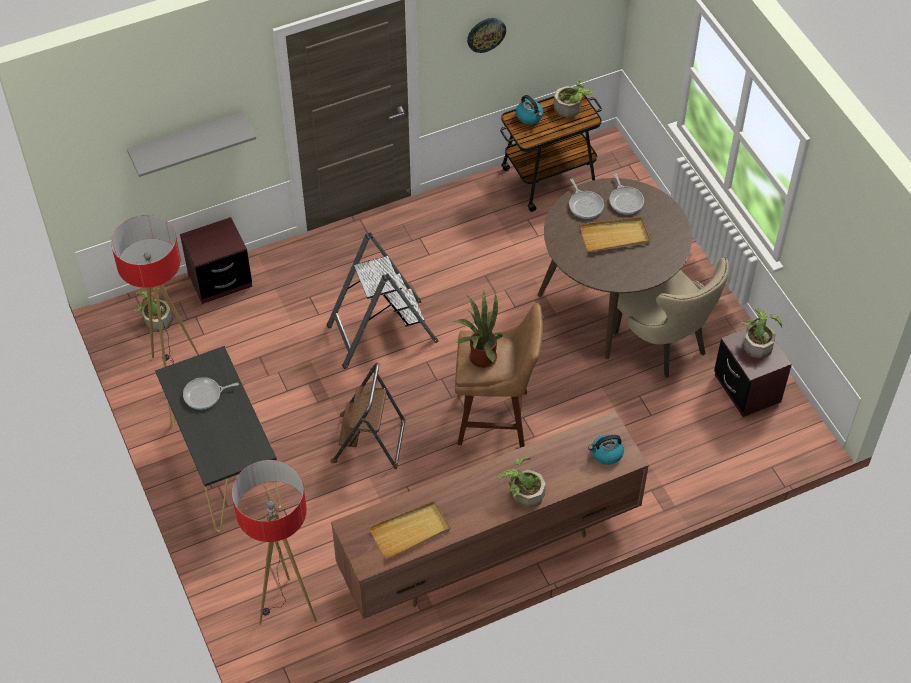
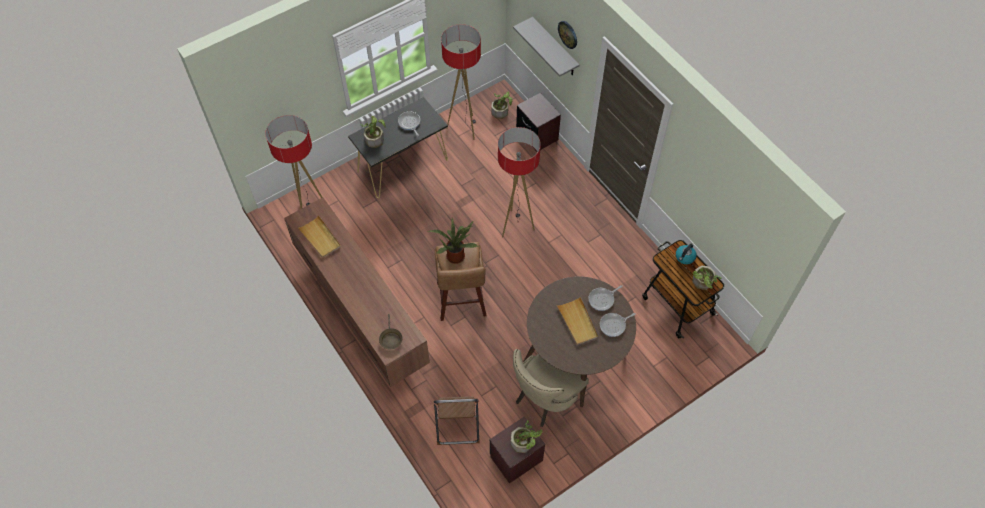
camera: 80 degrees right, 5 degrees up
(372, 442) = (431, 235): brown step ladder -> brown step ladder (457, 424)
(380, 333) = (516, 226): grey step ladder -> floor lamp
(486, 34) = (697, 185): wall clock -> wall clock (568, 34)
(523, 493) = (354, 294): potted plant -> potted plant (375, 138)
(606, 454) = (390, 338): kettle -> brown frying pan

